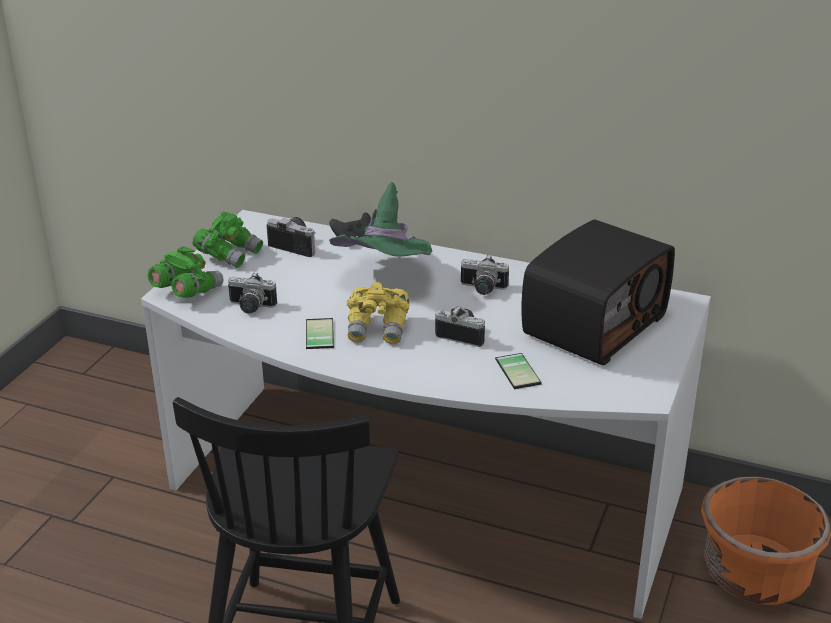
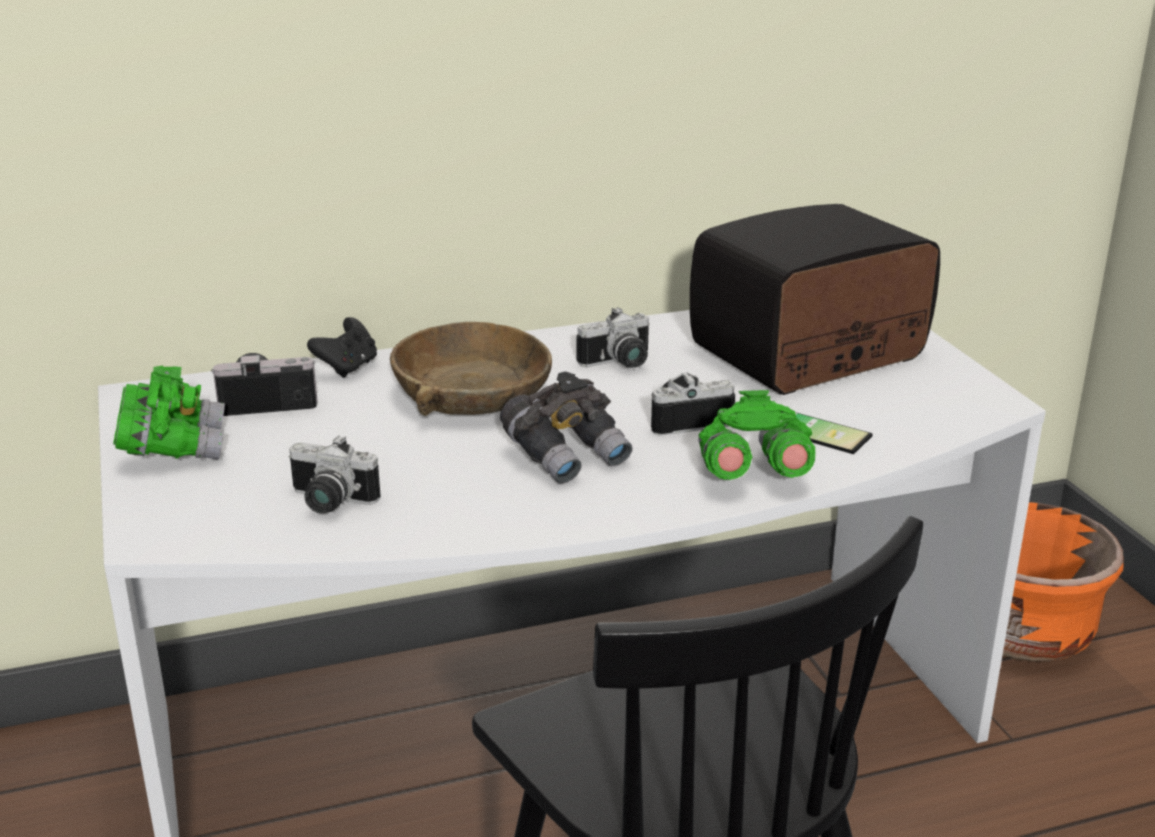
camera: 40 degrees left, 5 degrees down
(186, 291) = (178, 522): green binoculars -> green binoculars (750, 474)
(250, 307) = (328, 503): camera -> camera turned 45 degrees clockwise
(316, 334) = (491, 496): phone -> none
(378, 328) = (567, 455): yellow binoculars -> grey binoculars
(387, 277) = (472, 393): green hat -> brown bowl
(593, 324) = (809, 354): radio -> radio turned 120 degrees counterclockwise

